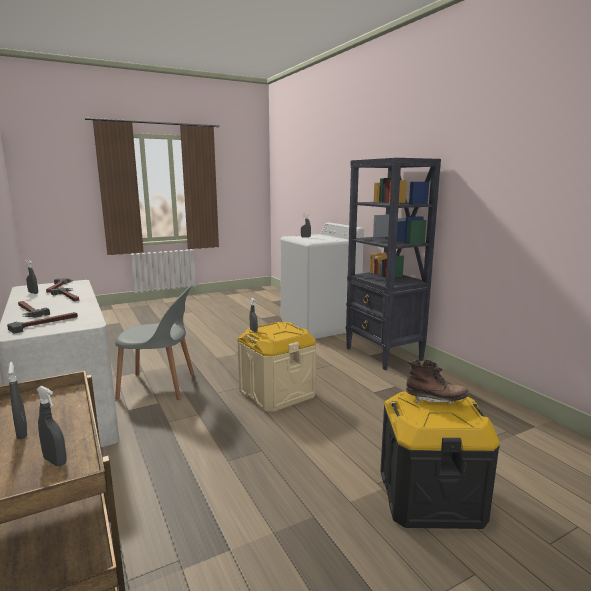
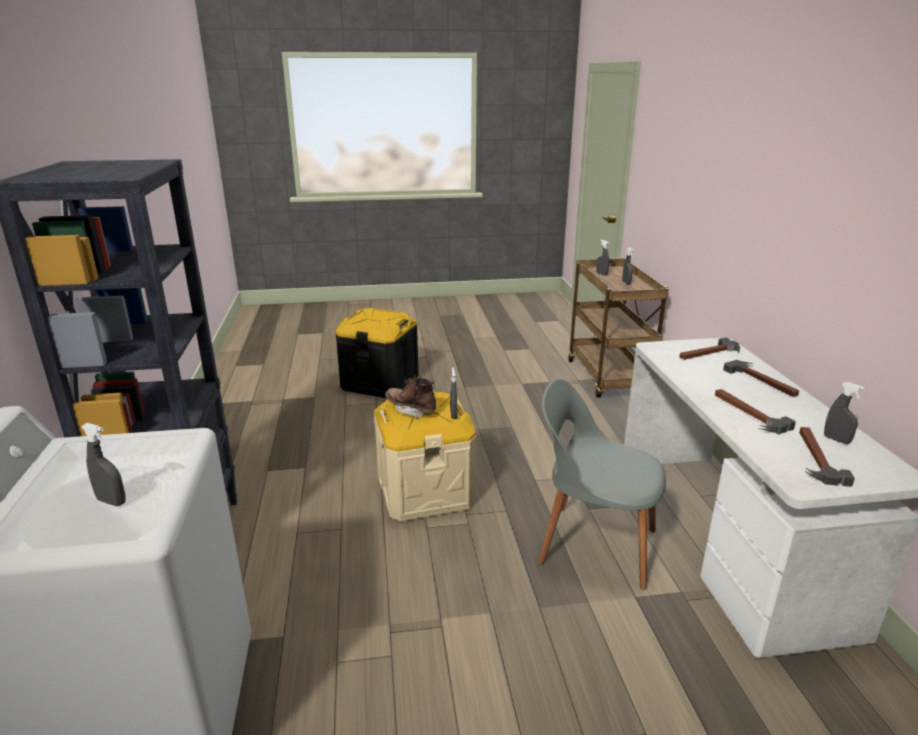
camera: 160 degrees left, 10 degrees up
(435, 400) = (370, 321): brown boot -> brown boot (411, 409)

